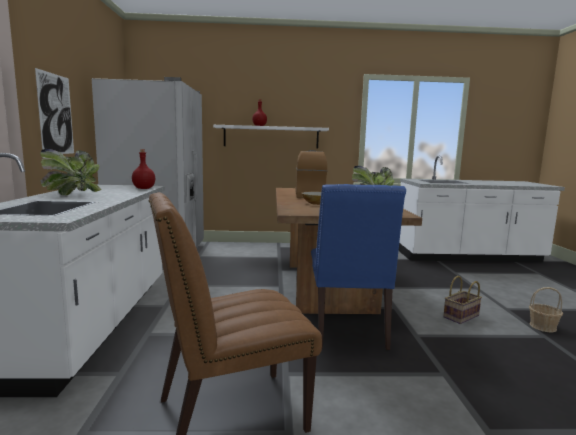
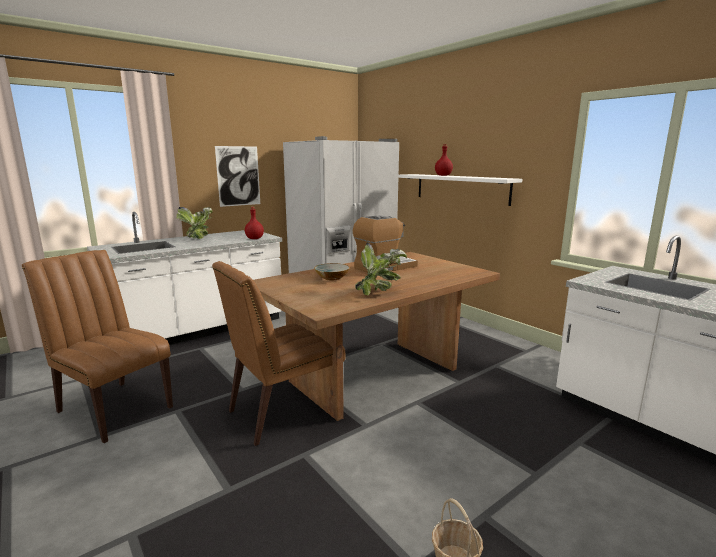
camera: 55 degrees right, 5 degrees up
(346, 327) = (285, 411): blue chair -> brown chair
(461, 317) = (396, 477): basket -> none

